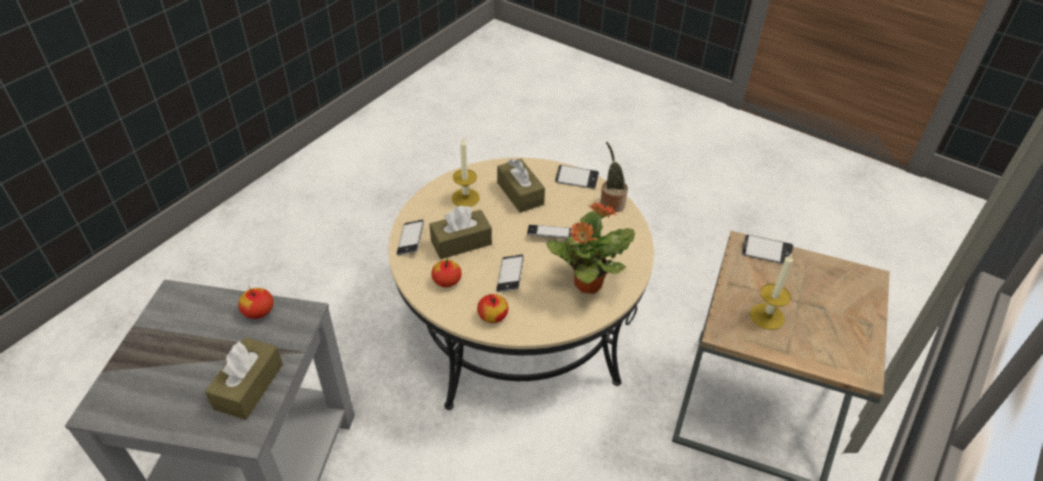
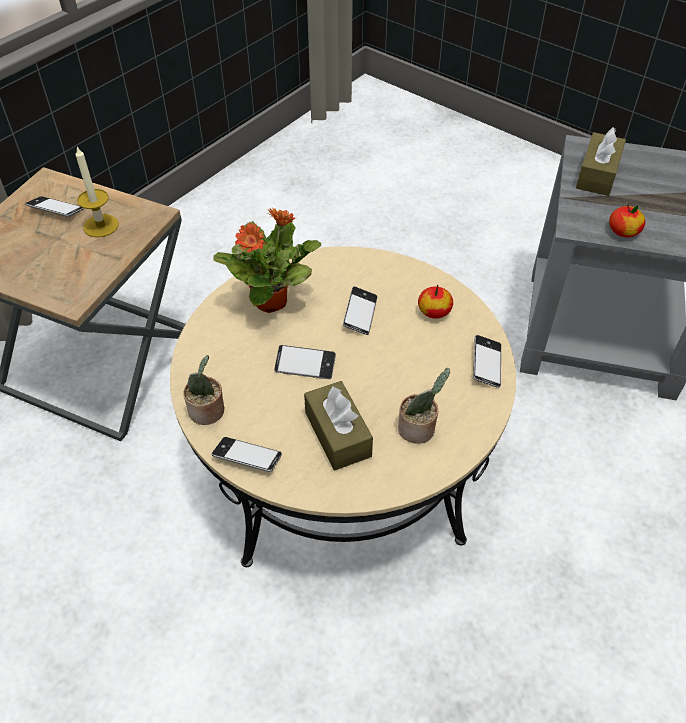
camera: 175 degrees left, 5 degrees up
(461, 242) = (420, 359): brown tissue box -> none
(465, 198) = (419, 429): candle -> potted plant
(492, 315) = (381, 273): apple -> none
(766, 252) = (53, 289): phone -> phone (56, 210)

